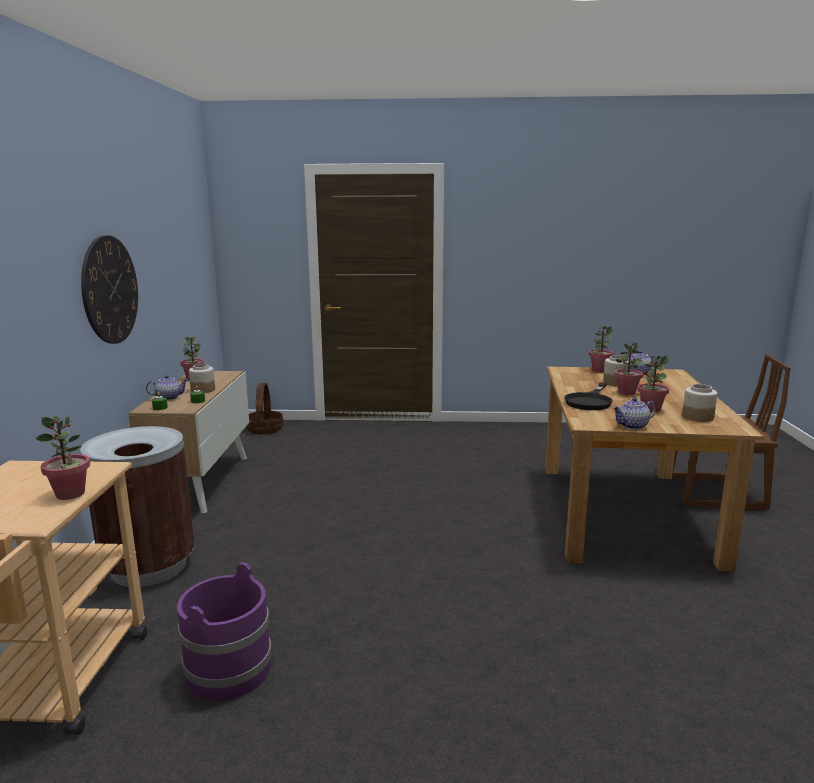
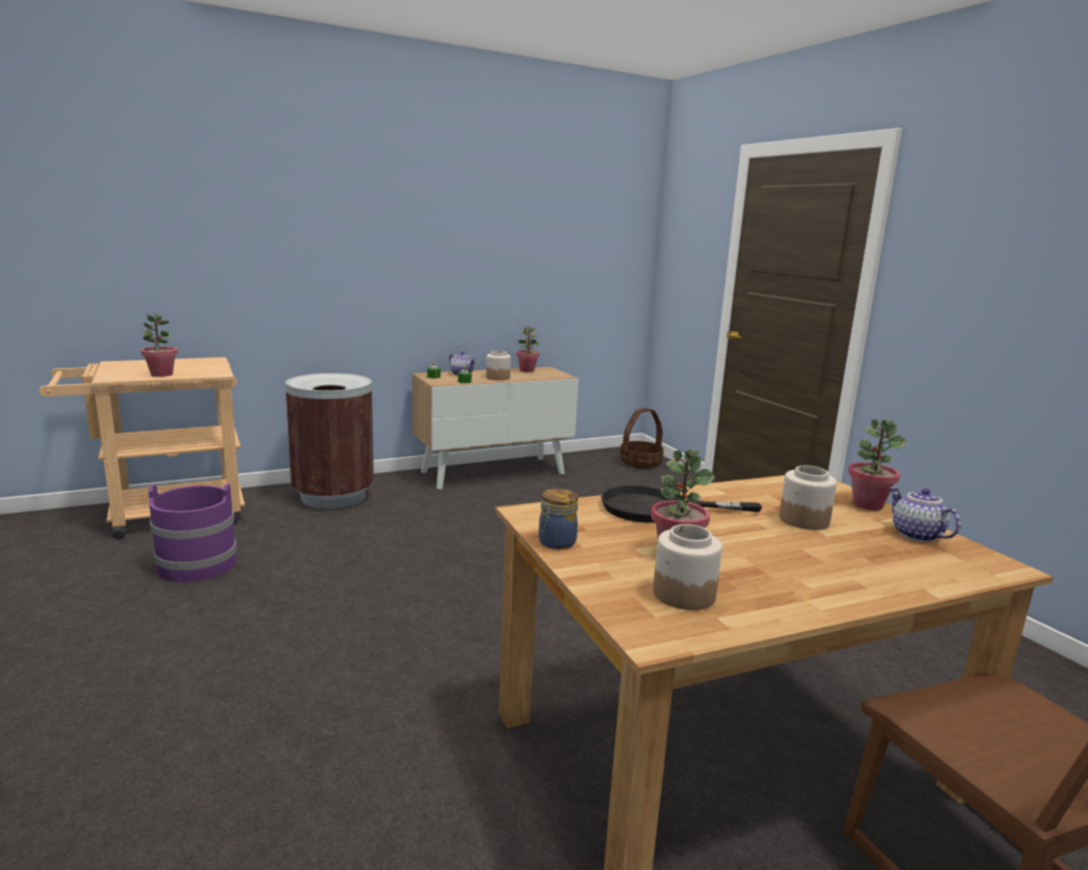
camera: 60 degrees right, 0 degrees up
(110, 290) = (416, 259): wall clock -> none
(626, 393) = (752, 531): potted plant -> none
(632, 426) = (555, 543): teapot -> jar

